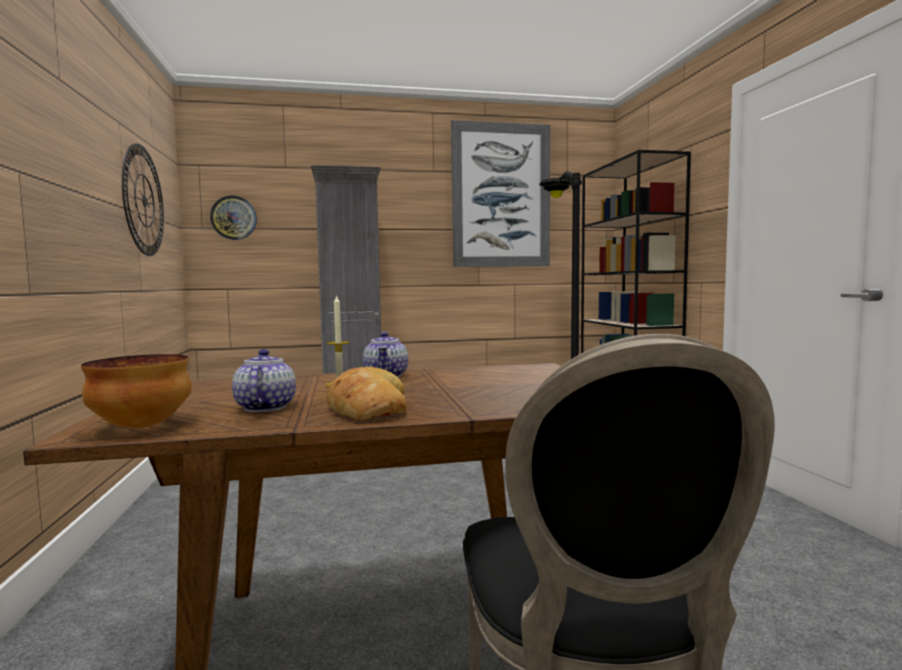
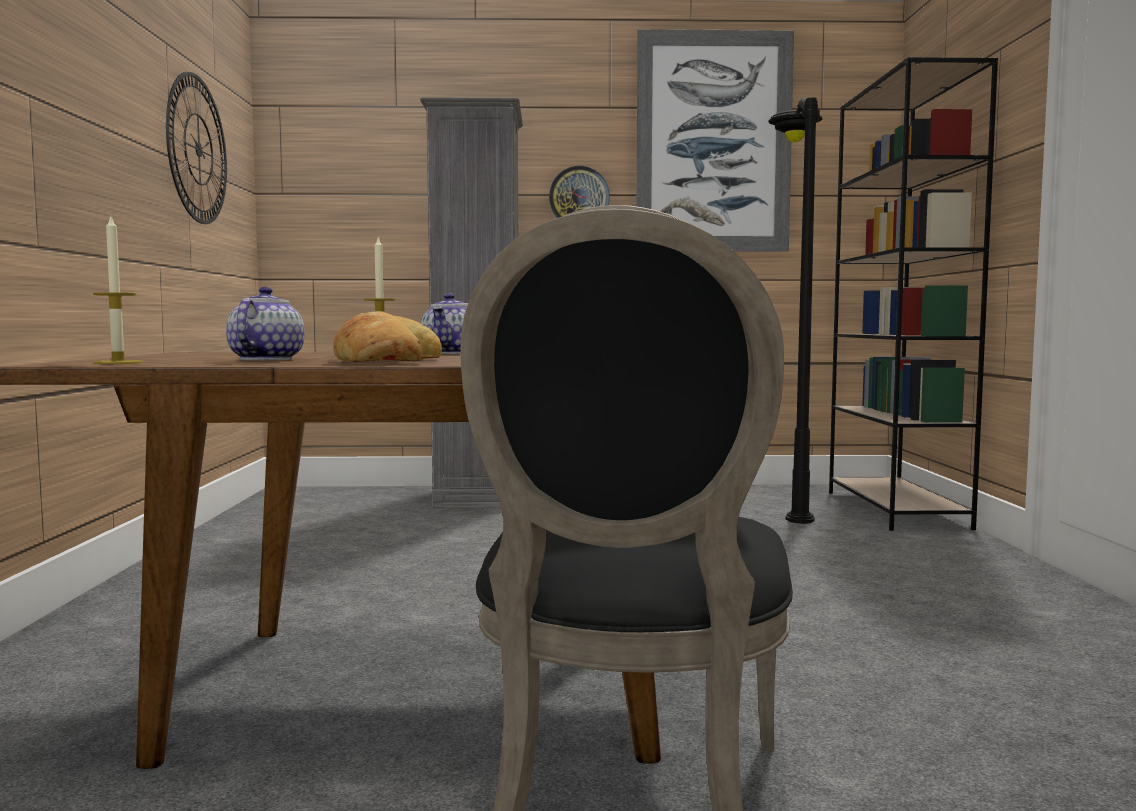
camera: 10 degrees right, 0 degrees up
(143, 427) = (118, 362): bowl -> candle
(234, 218) = (324, 179): wall clock -> wall clock (579, 197)

